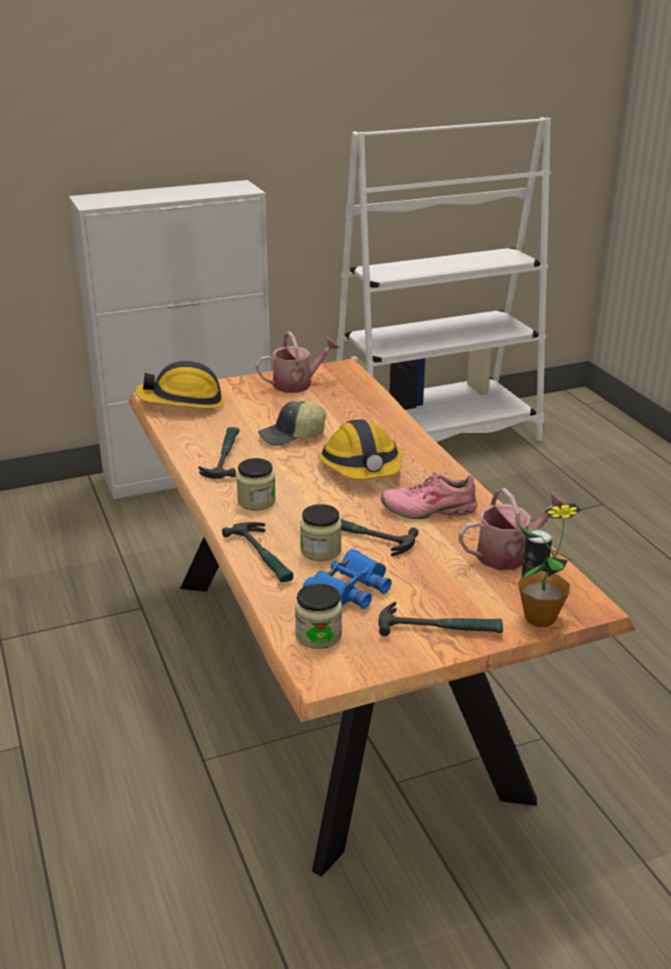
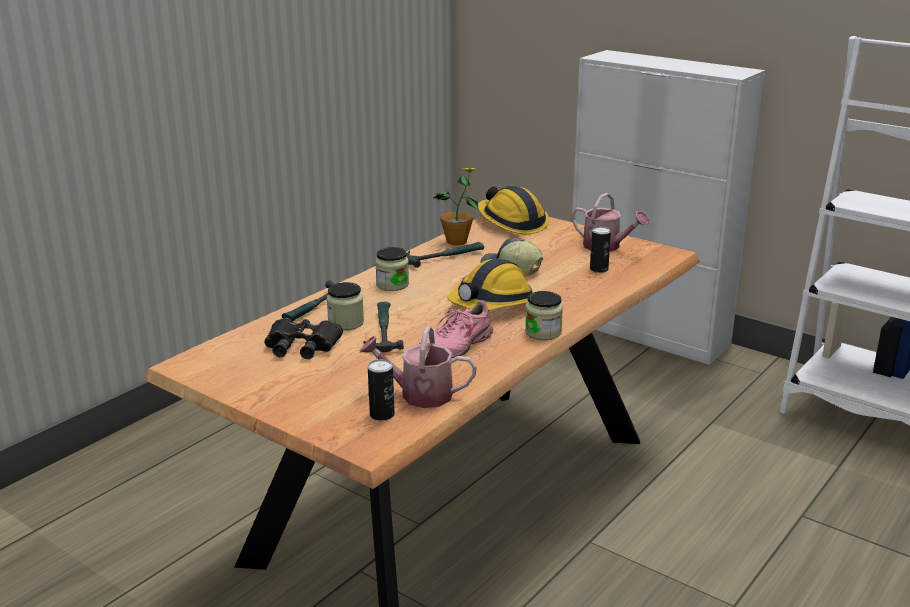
camera: 60 degrees right, 5 degrees down
(318, 635) = (231, 351): jar -> jar (543, 332)
(341, 402) = (599, 269): none -> can
(349, 589) = (302, 346): blue binoculars -> black binoculars
(429, 509) = (456, 345): pink shoe -> pink shoe turned 105 degrees counterclockwise
(439, 627) = (277, 390): hammer -> none
(509, 554) = (419, 394): watering can -> watering can turned 150 degrees clockwise
(540, 618) = (328, 428): potted plant -> potted plant (457, 242)

